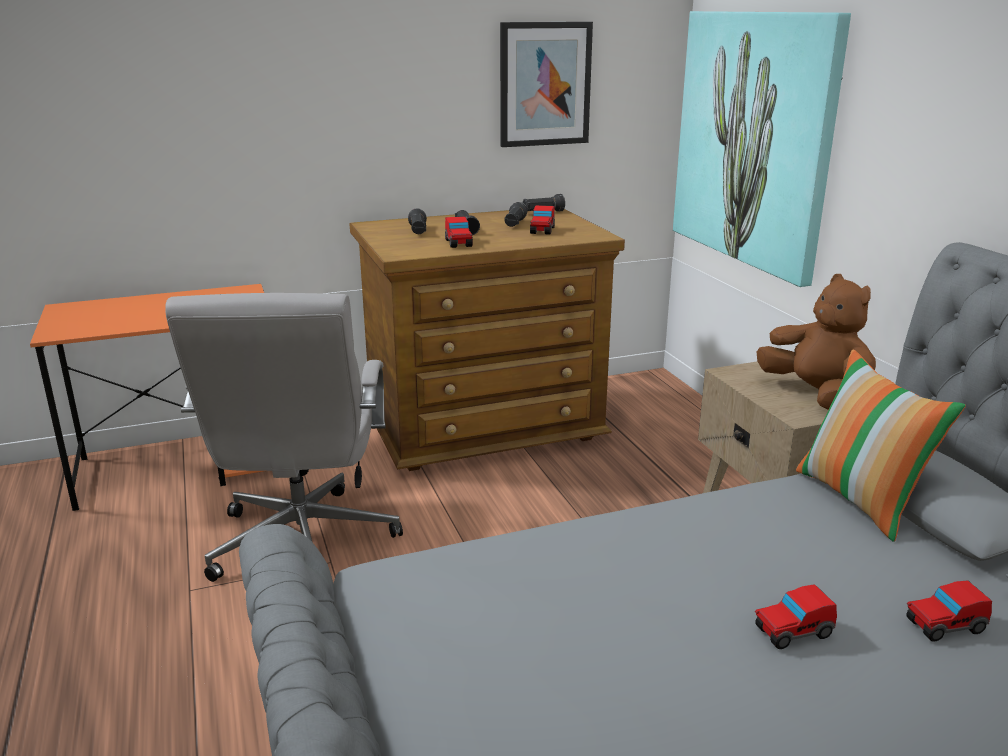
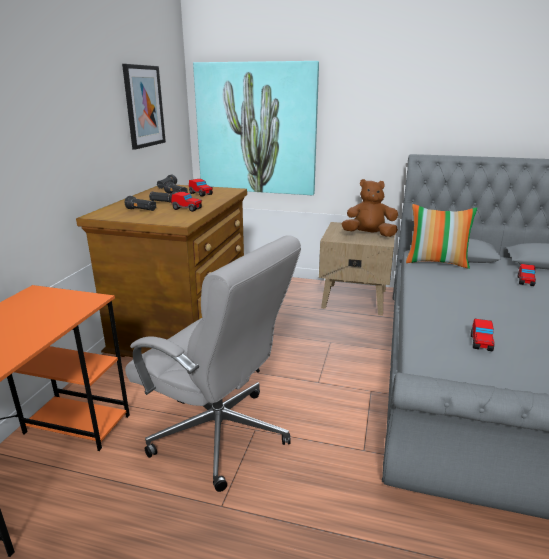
camera: 55 degrees left, 0 degrees up
(792, 632) = (521, 302): toy car -> toy car (481, 343)

